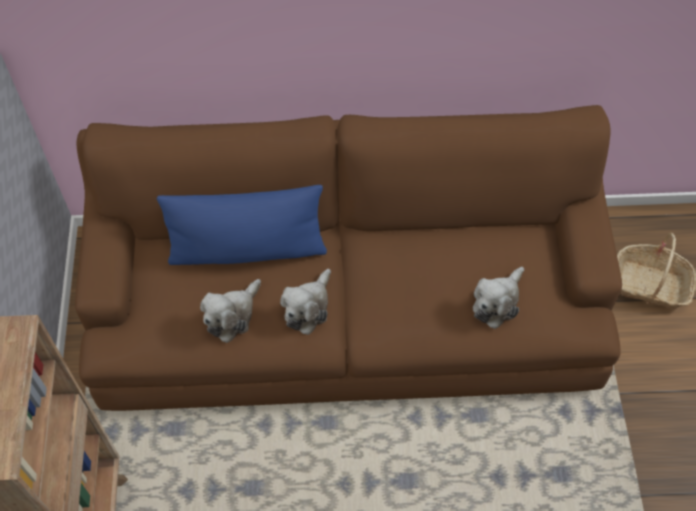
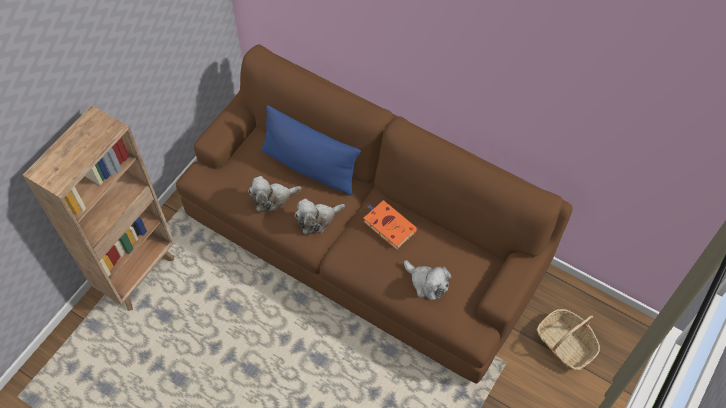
camera: 35 degrees right, 0 degrees up
(399, 262) = (388, 225): none -> orange book
(497, 302) = (427, 283): plush toy -> plush toy turned 120 degrees counterclockwise

